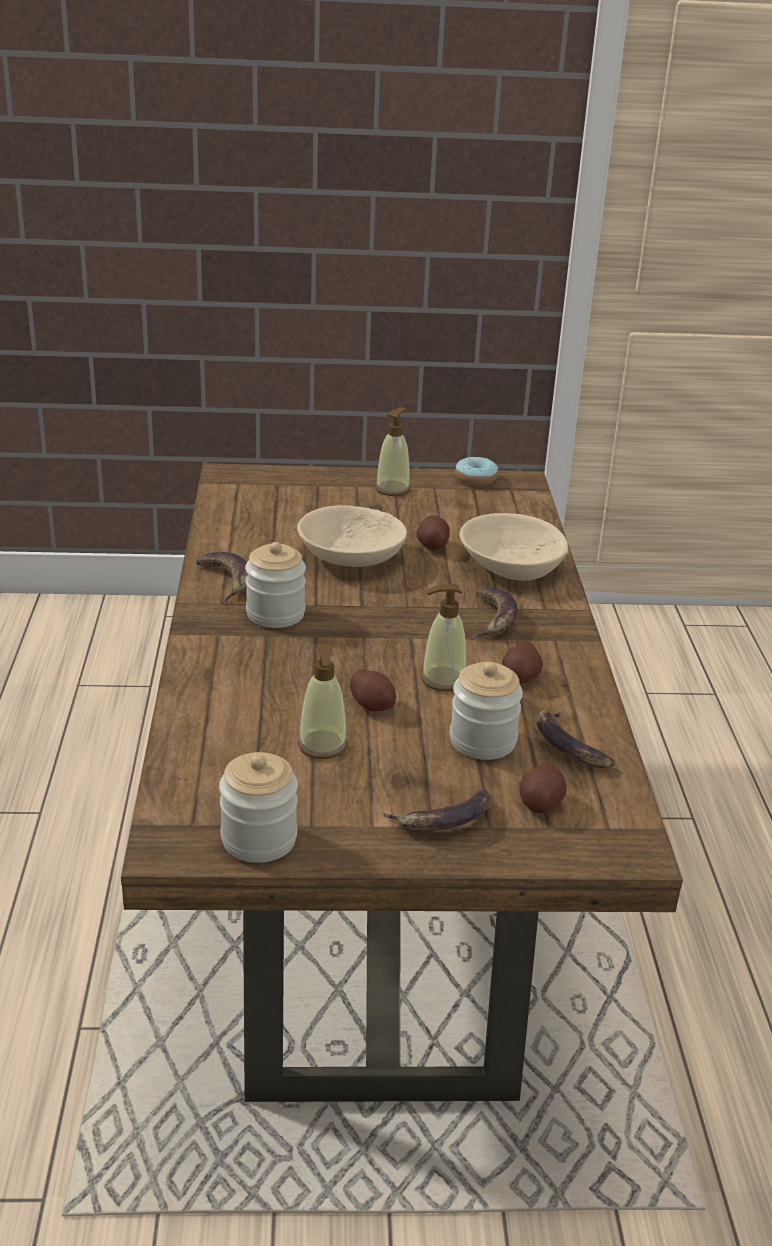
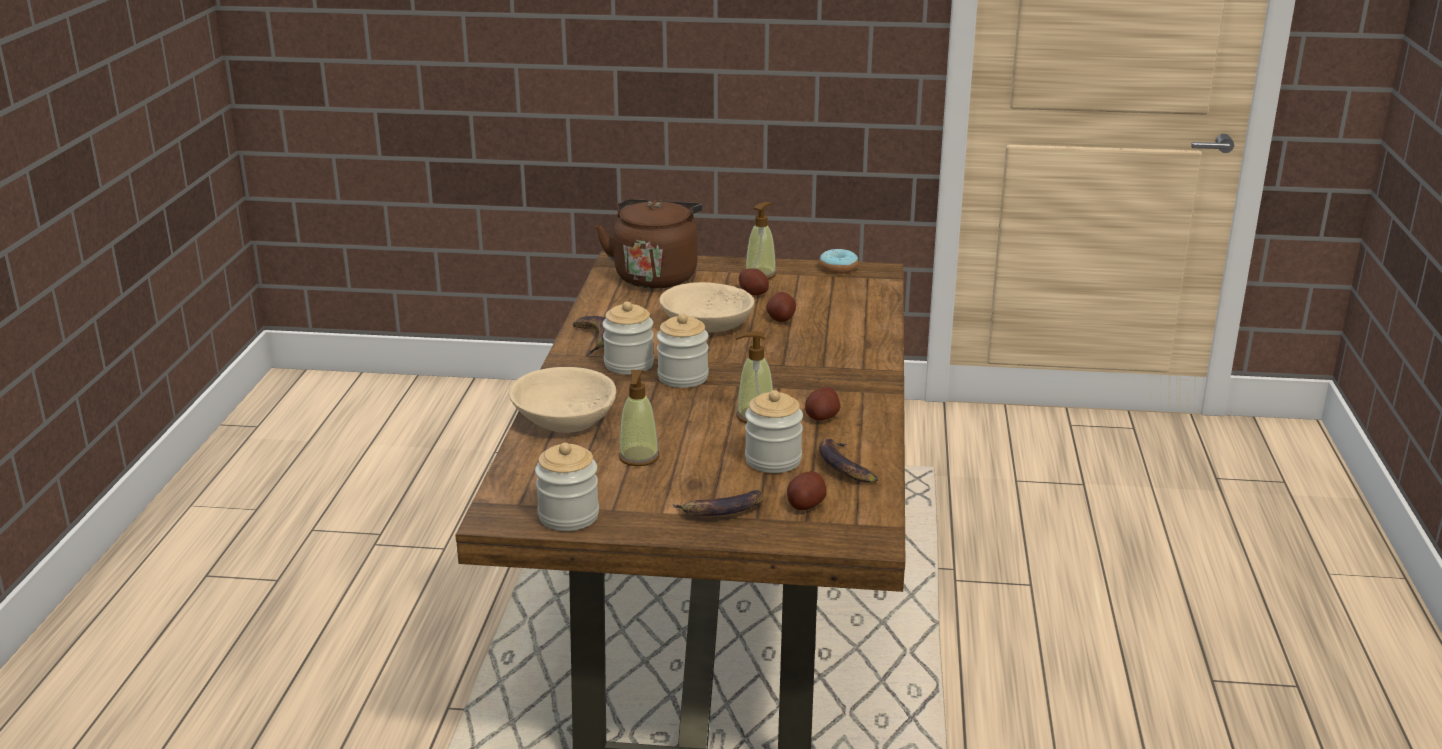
camera: 10 degrees right, 5 degrees down
(275, 493) = (656, 275): none -> brown kettle
(343, 629) = (683, 377): none -> jar
(372, 705) = (689, 431): potato -> potato (753, 293)
(493, 619) = (814, 374): banana -> none
(511, 566) = (845, 335): beige bowl -> beige bowl (564, 418)

